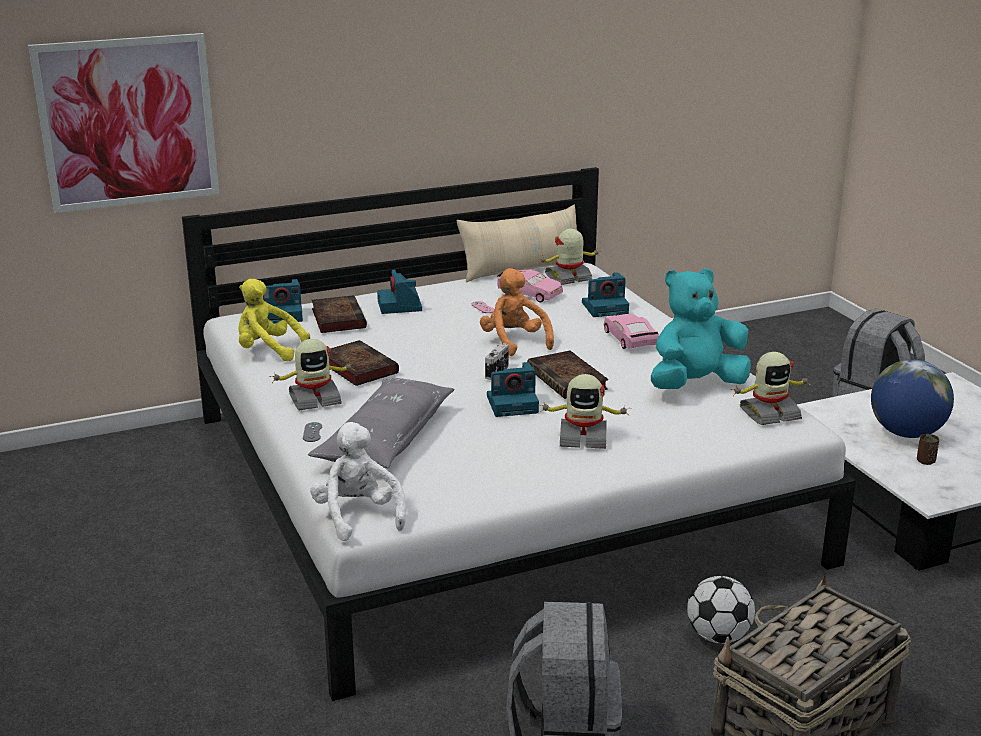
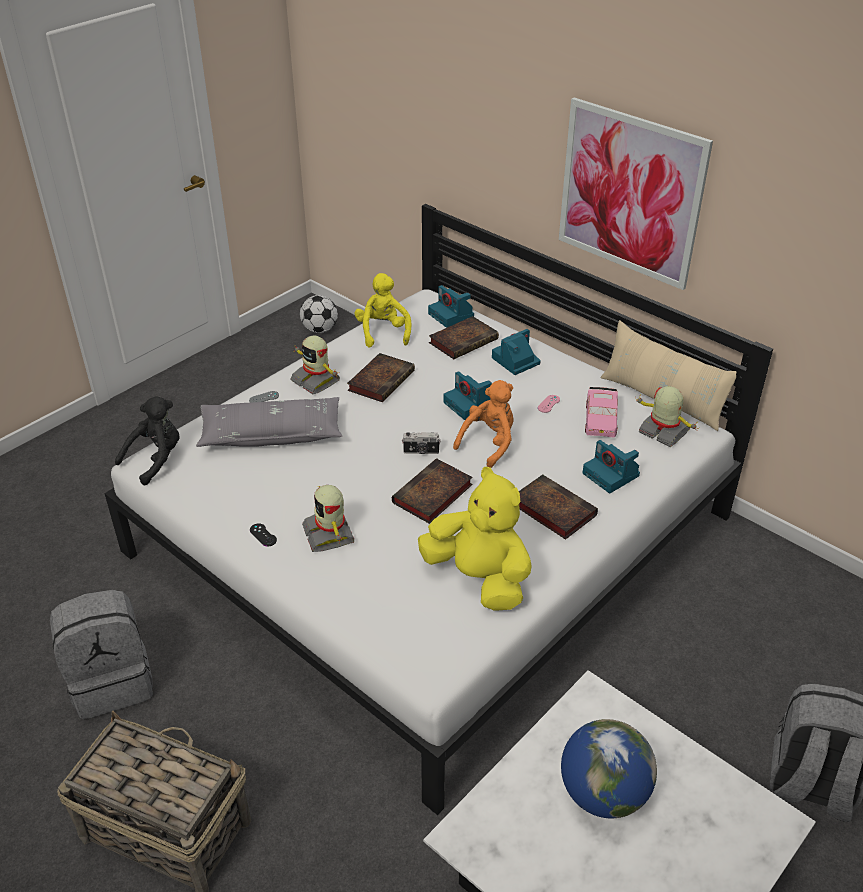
camera: 65 degrees right, 15 degrees up
(128, 122) = (407, 115): picture -> picture (630, 193)
(358, 516) = (156, 459): white plush toy -> black plush toy
(513, 404) = (369, 478): camera -> camera (470, 404)
(556, 471) = (263, 535): none -> black game controller
(629, 339) = (551, 509): pink toy car -> book
(695, 385) = (479, 578): turquoise plush toy -> yellow plush toy
(718, 636) = (276, 742): football -> football (320, 330)
(769, 413) = (447, 644): toy robot -> none
(925, 461) = (544, 821): brown cup -> none

